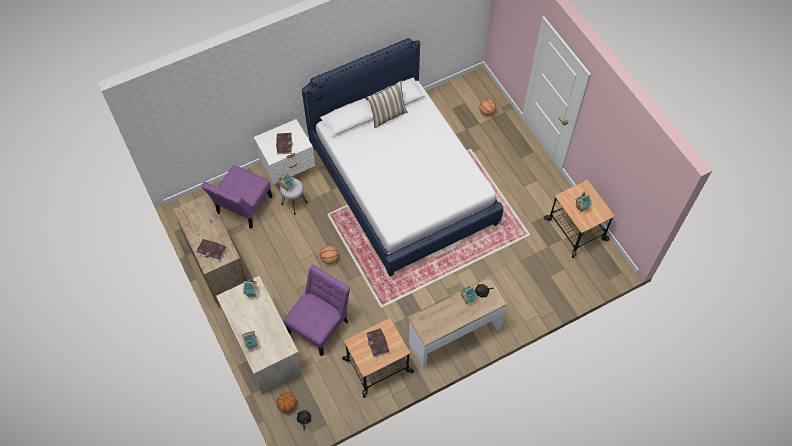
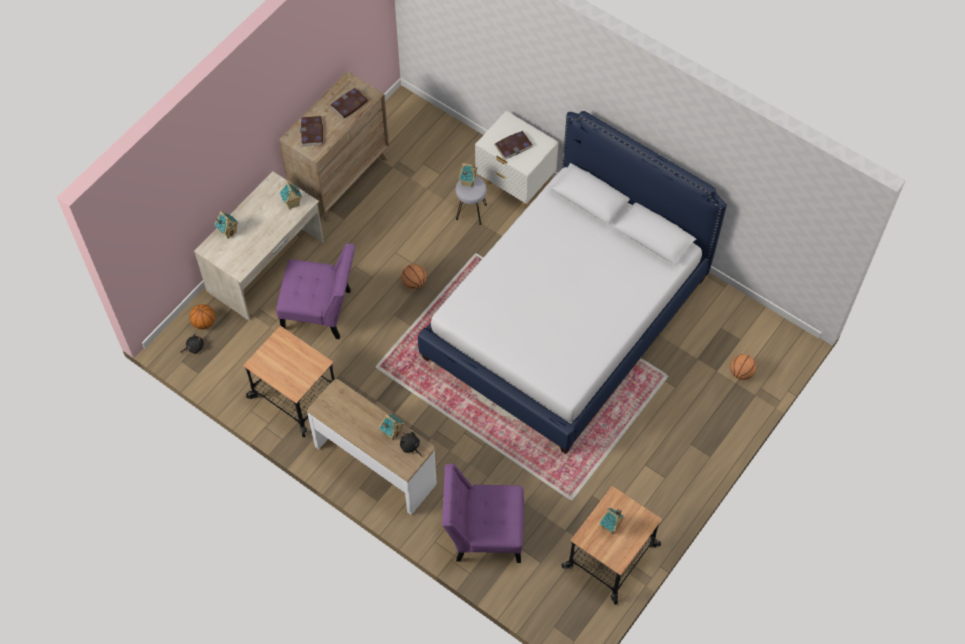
camera: 65 degrees right, 0 degrees up
(242, 207) = (437, 161): purple chair -> purple chair (483, 532)
(377, 343) = (292, 362): book -> book (349, 104)
(387, 115) = (621, 237): pillow -> none

